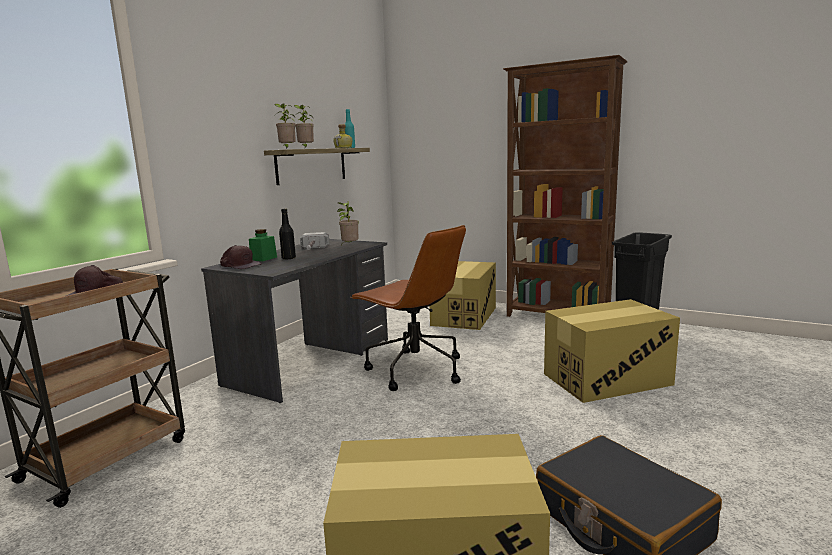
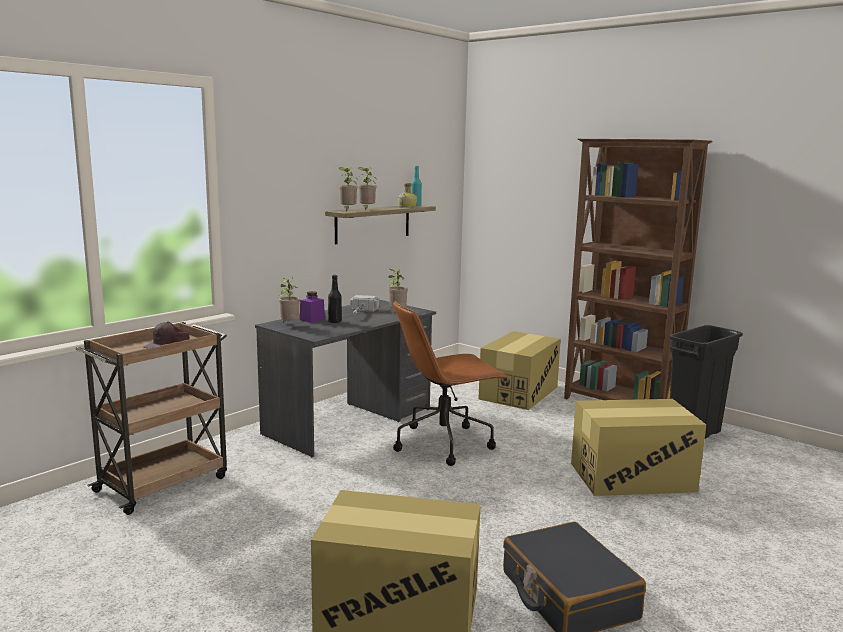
camera: 10 degrees right, 0 degrees up
(240, 265) = (289, 325): brown cap -> potted plant
(263, 258) = (312, 319): green jar -> purple jar
(414, 370) = (444, 443): brown office chair -> brown office chair turned 105 degrees clockwise

